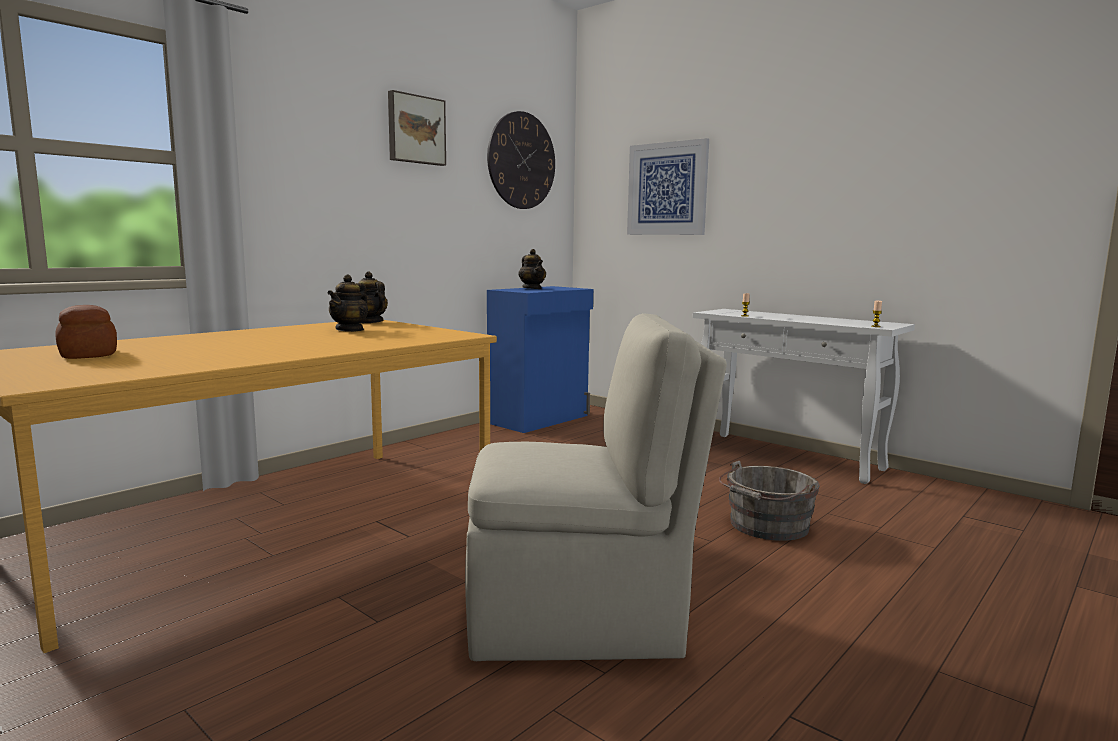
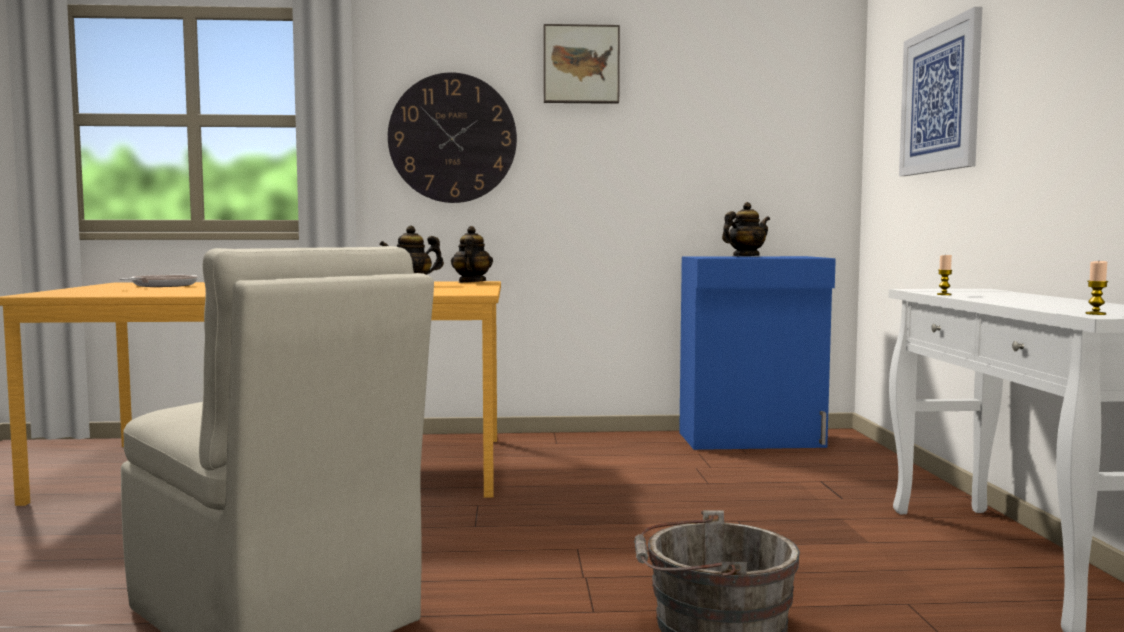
camera: 45 degrees right, 5 degrees down
(87, 354) = (161, 286): bread -> frying pan
(521, 161) = (755, 86): wall clock -> wall clock (452, 138)
(532, 288) = (745, 256): teapot -> teapot turned 135 degrees counterclockwise

